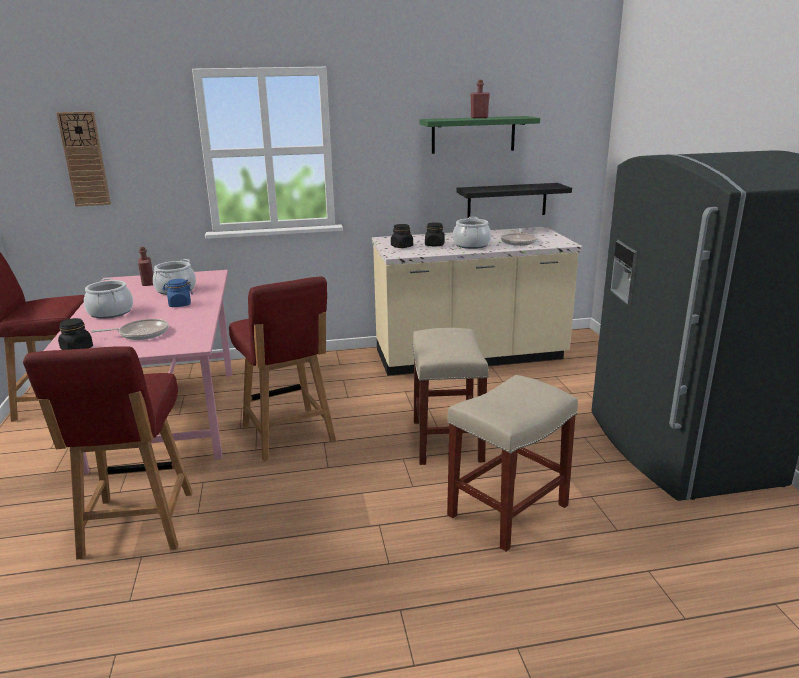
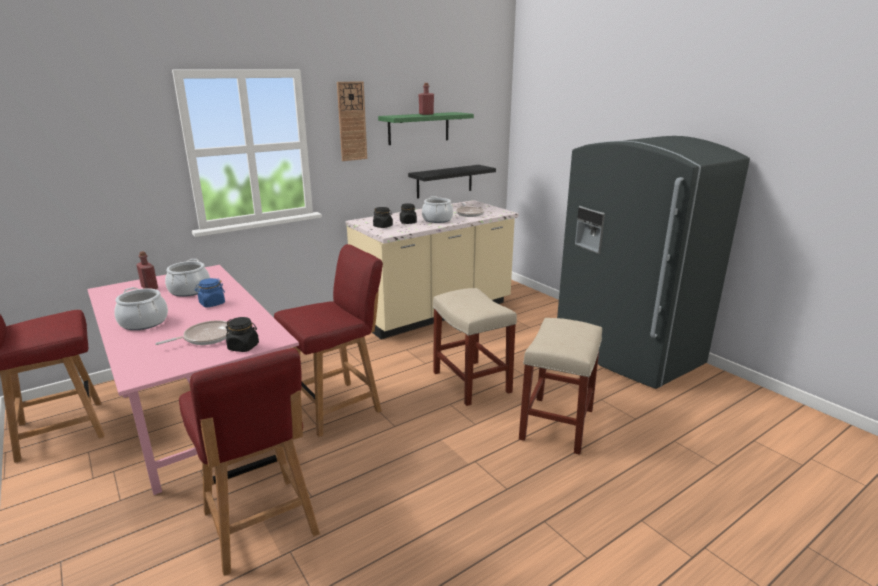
camera: 25 degrees left, 0 degrees up
(77, 349) = (152, 364): black jar -> black jar (243, 347)
(84, 159) = (55, 165): wall clock -> wall clock (352, 121)
(289, 435) = (337, 407): red chair -> red chair turned 75 degrees counterclockwise

